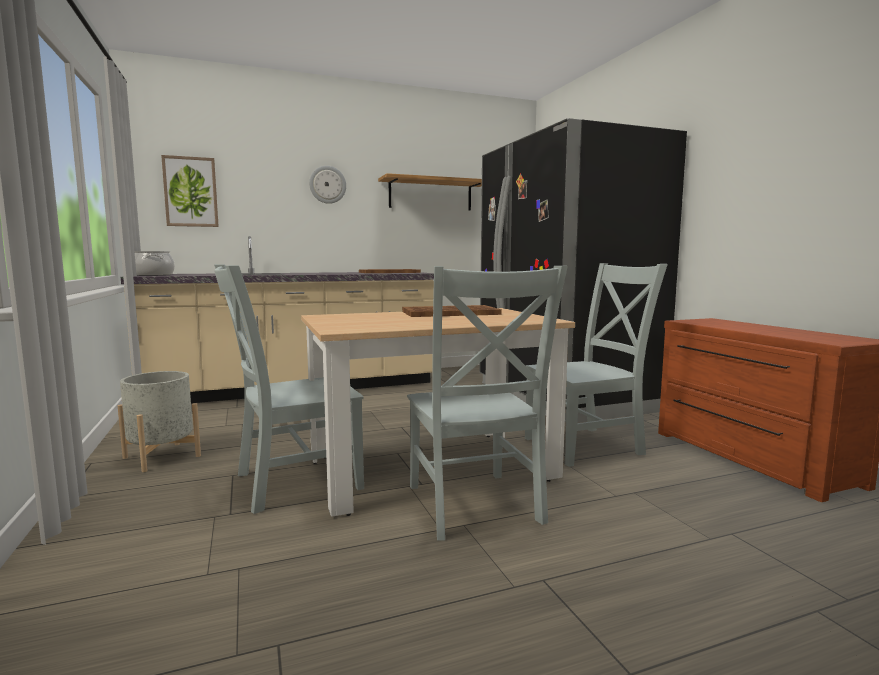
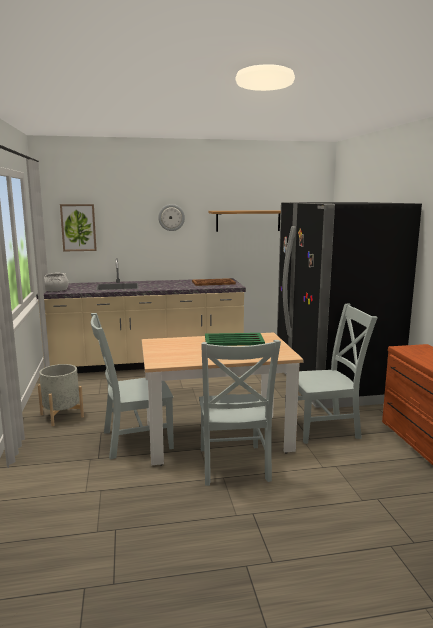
camera: 10 degrees right, 5 degrees up
(451, 313) = (234, 340): brown tray -> green tray

